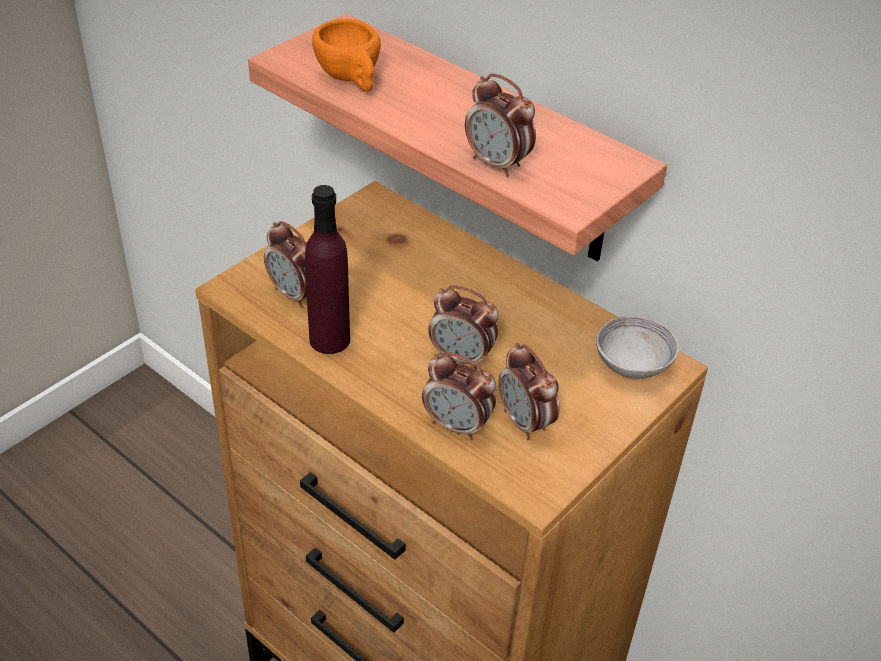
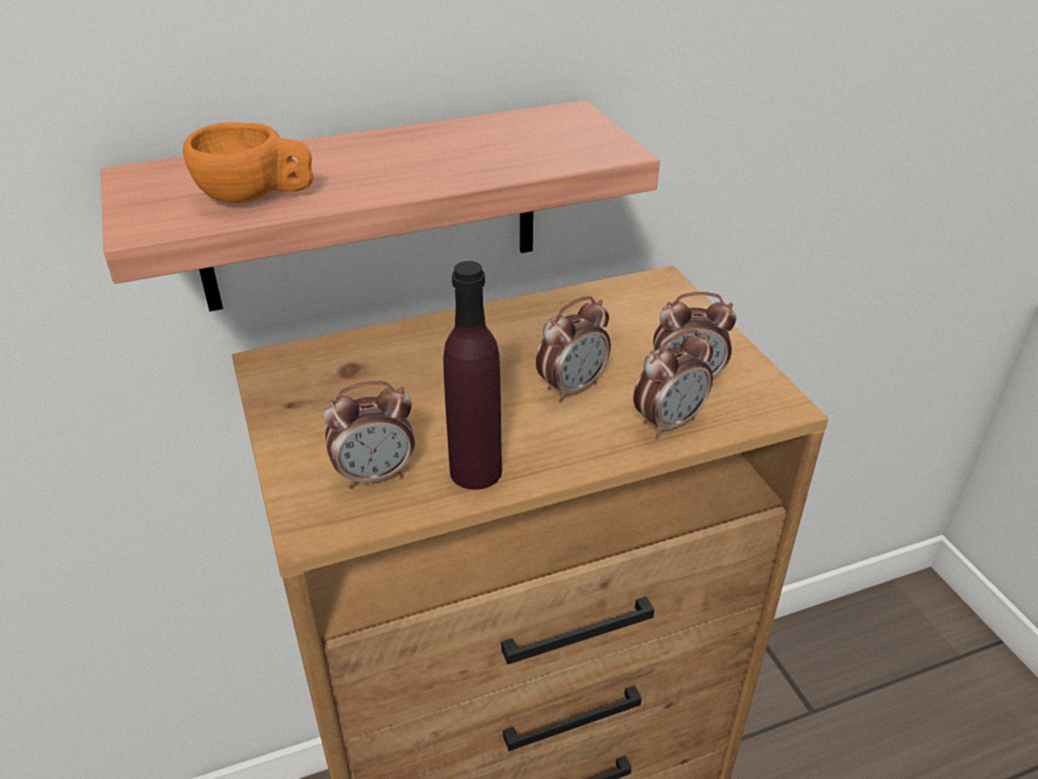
camera: 60 degrees left, 5 degrees down
(497, 164) = (516, 164): alarm clock -> none
(633, 364) = (647, 297): grey bowl -> none

